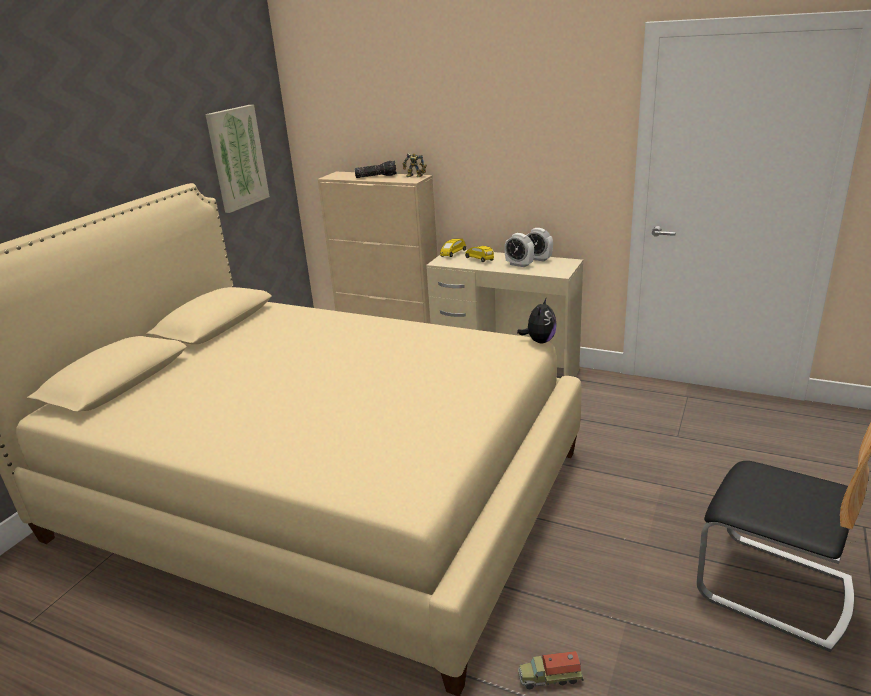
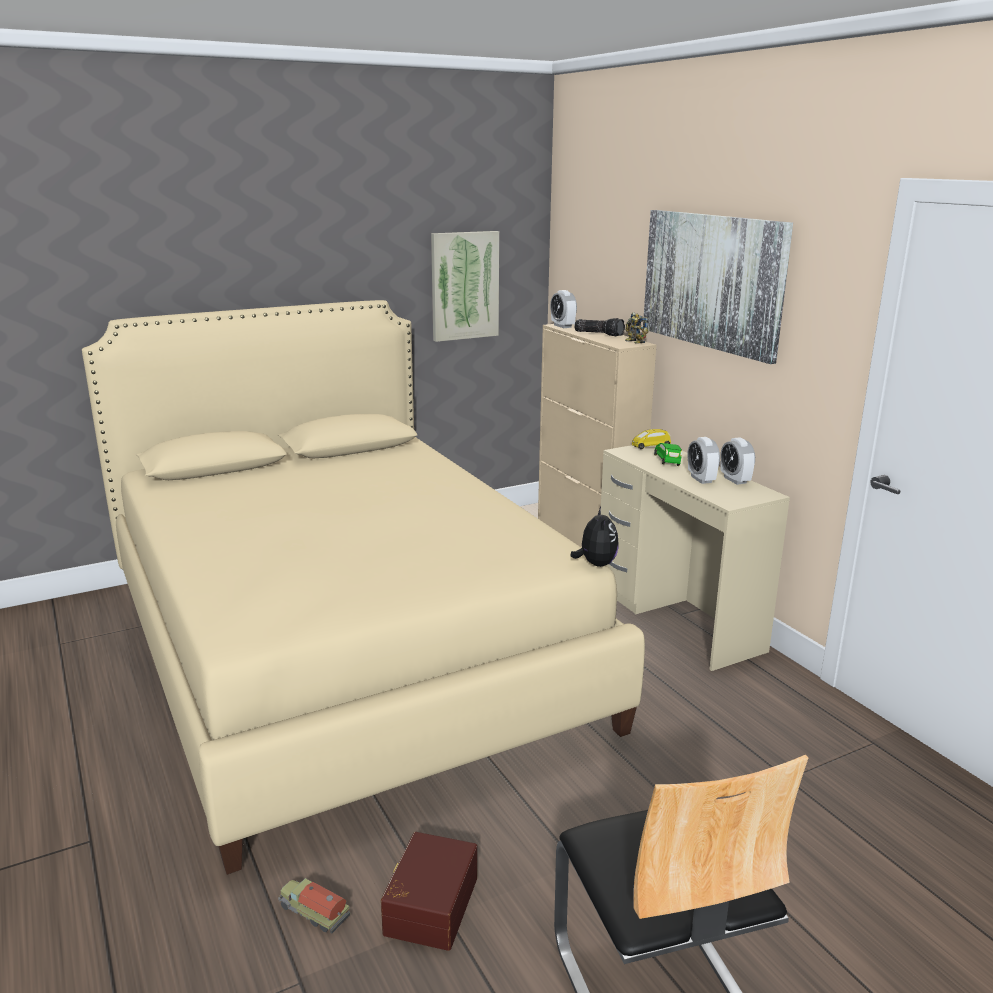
camera: 35 degrees right, 5 degrees down
(336, 177) = (562, 326): none -> alarm clock
(480, 260) = (667, 462): yellow toy car -> green toy car
(481, 117) = (712, 281): none -> picture
(539, 341) = (595, 564): plush toy -> plush toy turned 60 degrees counterclockwise
(607, 622) = (429, 905): none -> brown storage box

